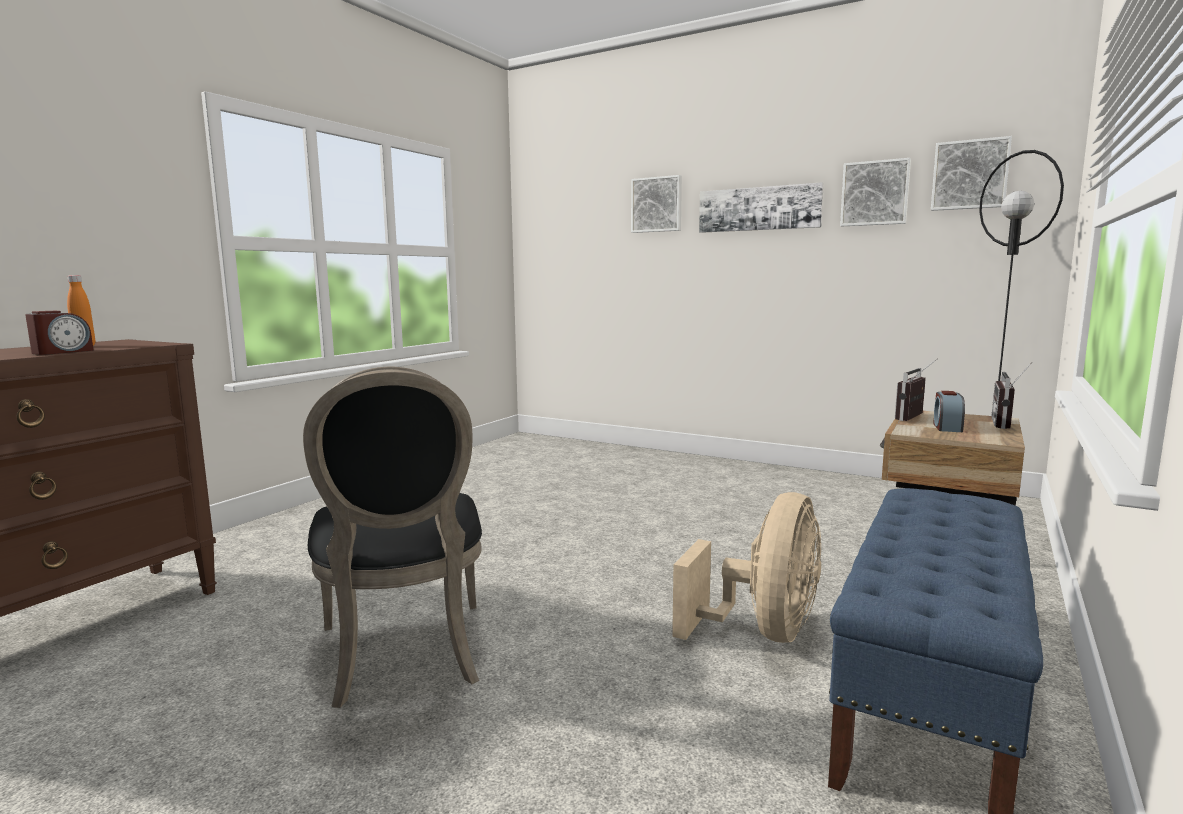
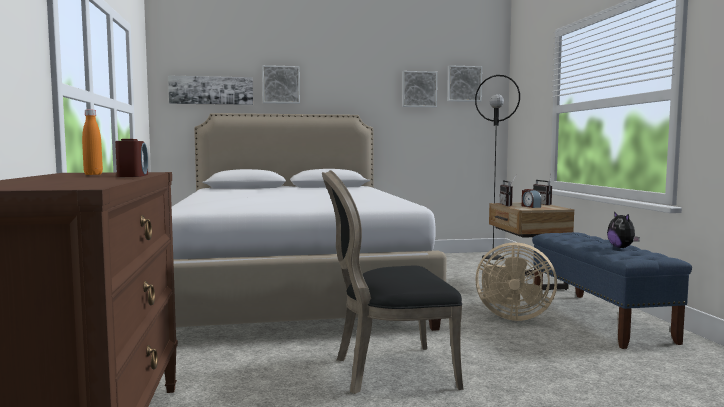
camera: 40 degrees left, 5 degrees down
(405, 655) = (389, 371): black chair -> black chair turned 135 degrees clockwise
(573, 495) = (293, 288): none -> white bed
(759, 209) = (353, 93): picture -> picture (211, 90)
(763, 631) = (511, 316): beige fan -> beige fan turned 120 degrees clockwise
(963, 562) = (622, 247): none -> plush toy

